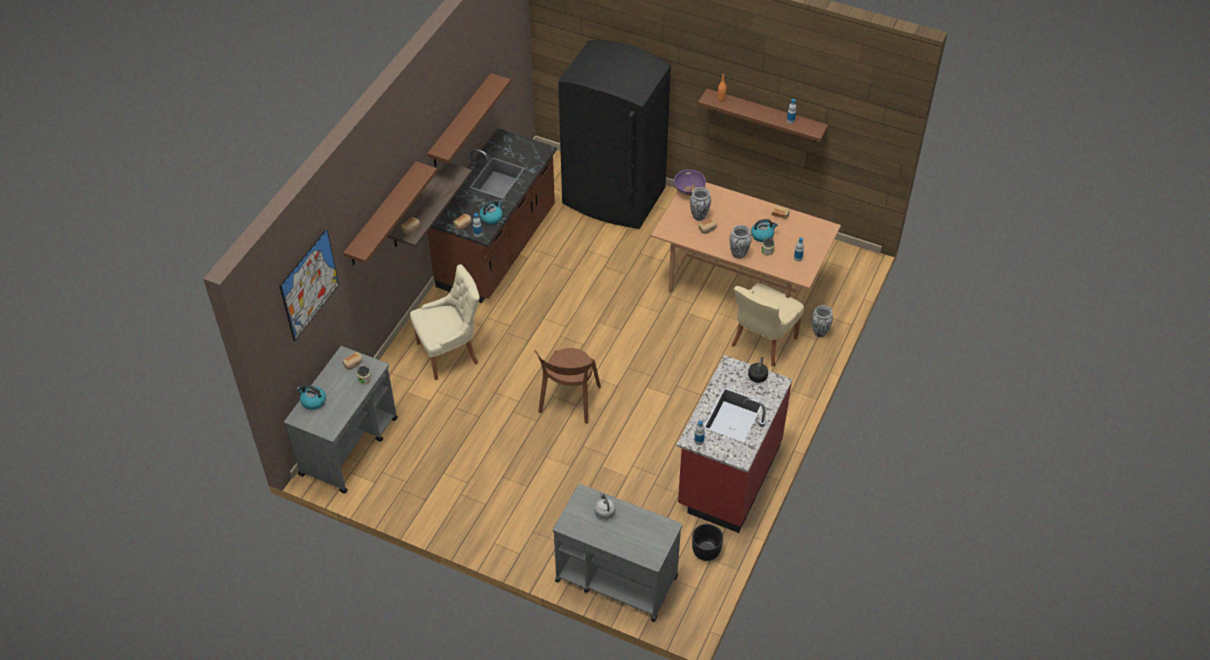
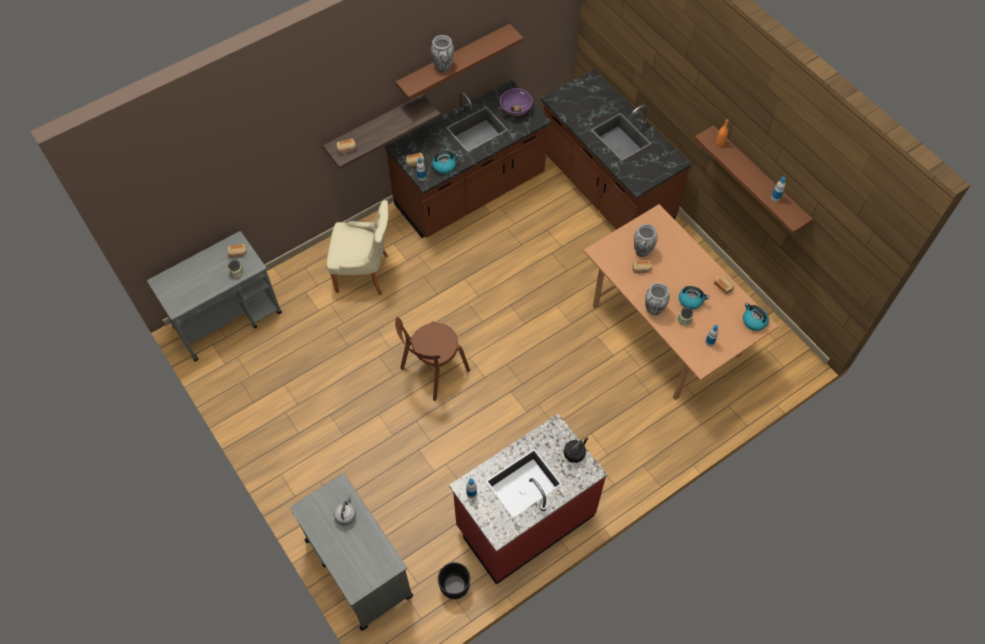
camera: 30 degrees right, 10 degrees up
(309, 284) = (192, 169): picture -> none
(313, 401) = (182, 273): kettle -> kettle (753, 321)
(382, 215) = (316, 126): brown shelf -> none
(613, 198) = (605, 189): black fridge -> brown counter
(688, 191) = (650, 221): purple bowl -> purple bowl (515, 111)
(762, 343) = (646, 401): beige chair -> none
(819, 332) = (709, 418): vase -> vase (443, 67)

